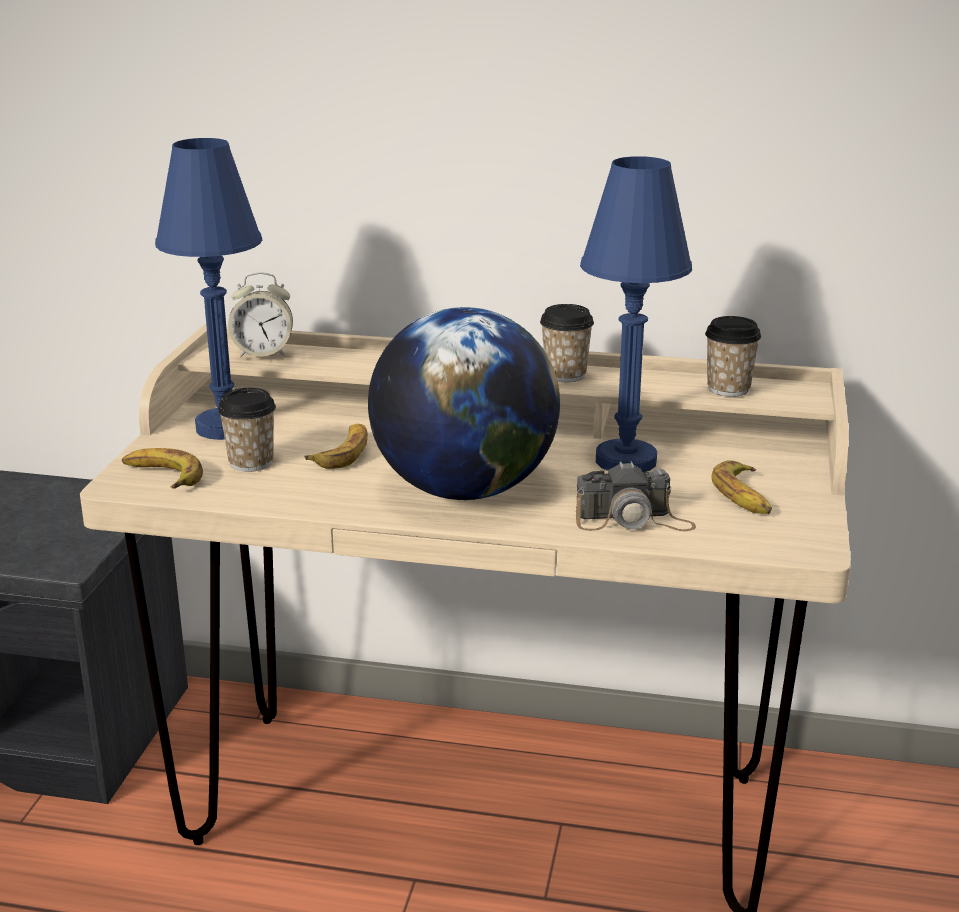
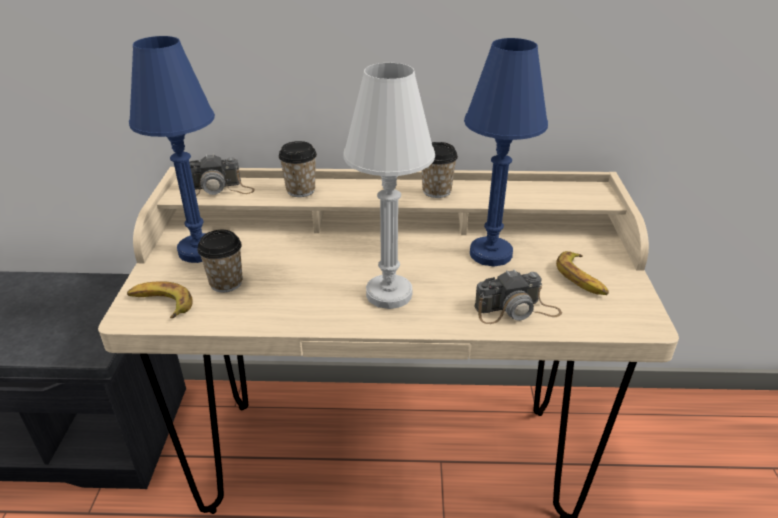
camera: 10 degrees left, 10 degrees up
(263, 353) = (218, 189): alarm clock -> camera
(343, 452) = (291, 266): banana -> none
(464, 490) = (389, 294): globe -> white table lamp
(728, 389) = (549, 194): cup -> cup (300, 190)

